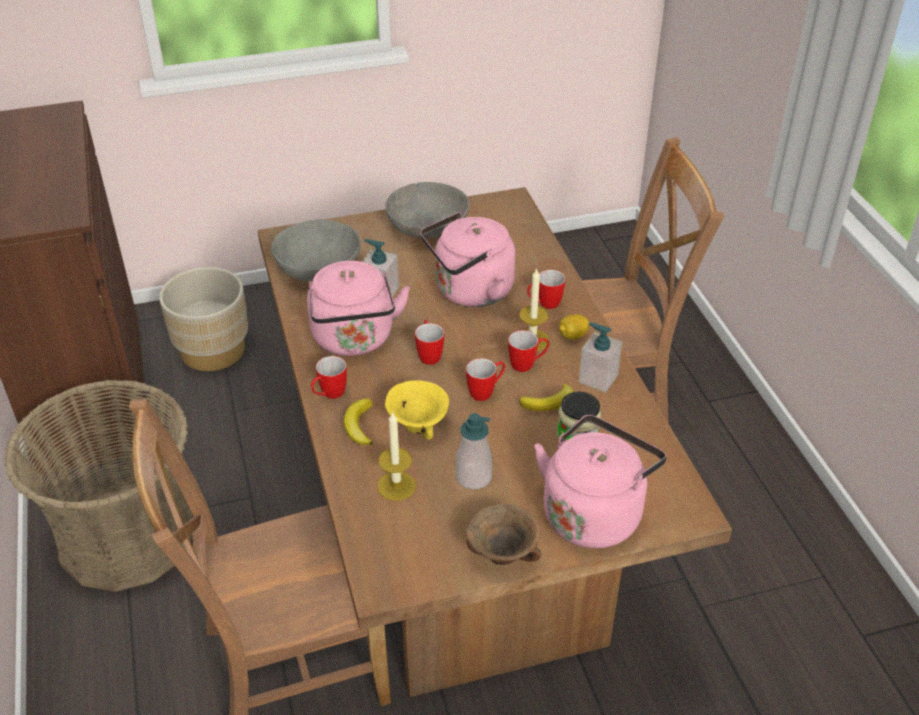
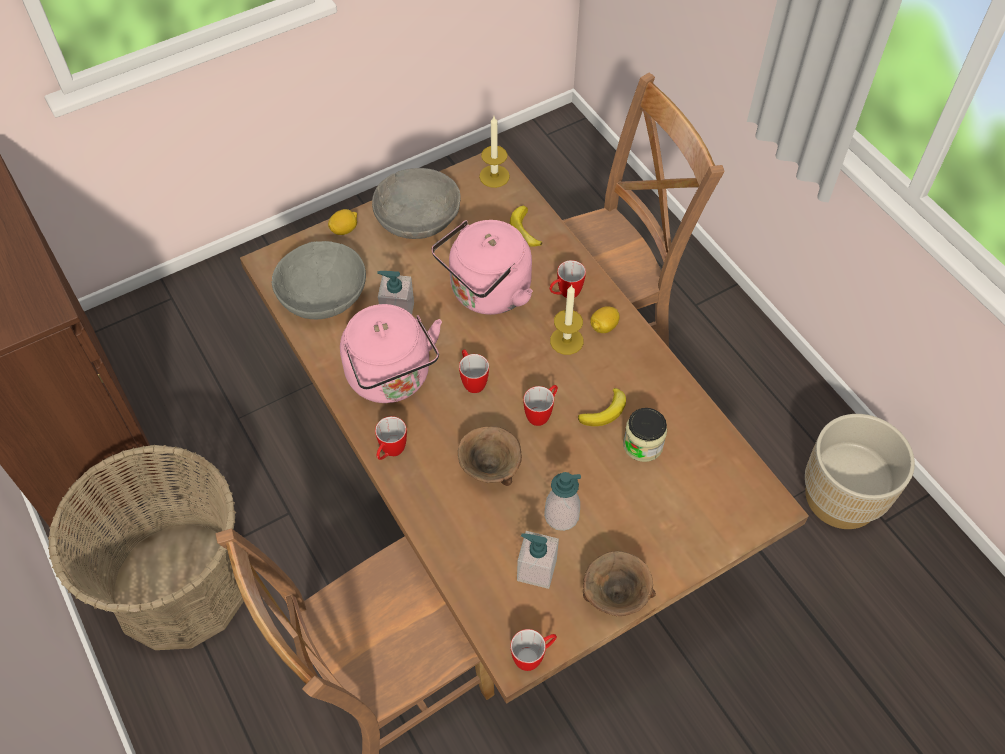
camera: 15 degrees left, 15 degrees up
(213, 351) = (189, 351): beige planter -> beige planter (841, 497)
(358, 224) = (344, 229): none -> lemon
(359, 425) = (433, 481): banana -> banana (523, 230)
(396, 486) = (492, 543): candle -> candle (494, 176)
(417, 426) = (488, 469): yellow bowl -> brown bowl
(527, 365) = (571, 372): mug -> mug (533, 656)
(594, 512) = (683, 528): pink kettle -> none
(598, 378) = (642, 373): soap dispenser -> soap dispenser (536, 570)

